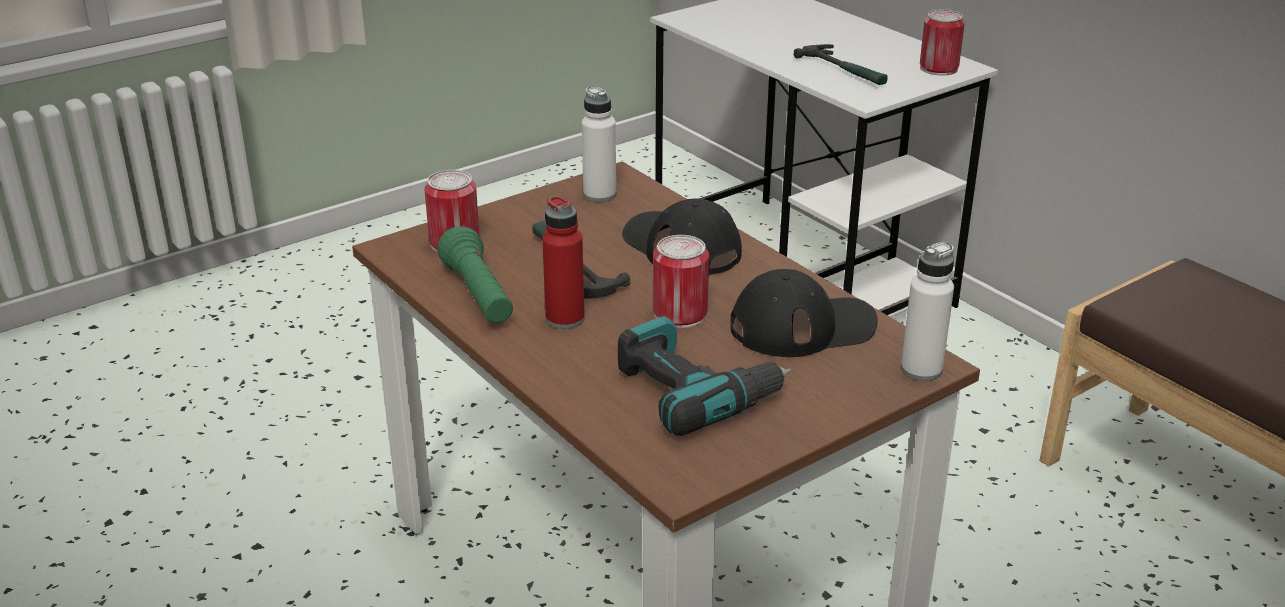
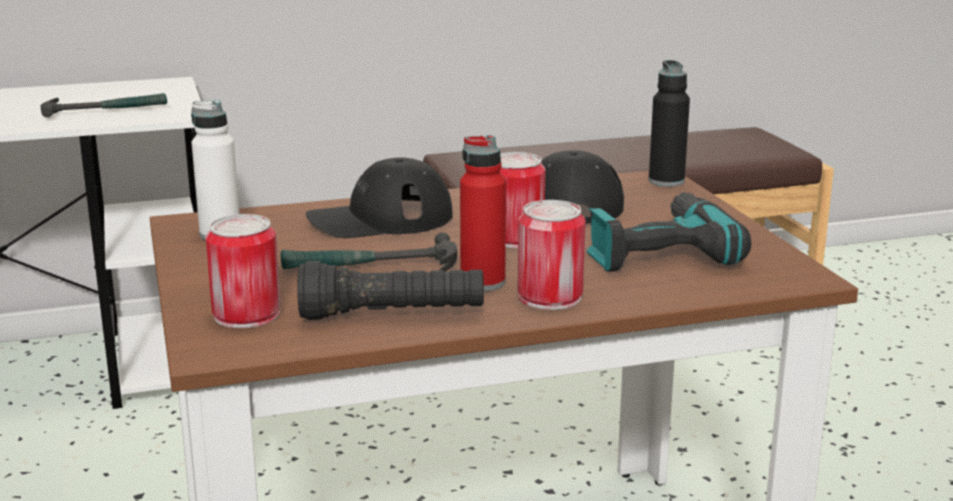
camera: 70 degrees left, 10 degrees down
(479, 296) = (392, 316): green flashlight -> black flashlight
(921, 370) = (666, 181): white bottle -> black bottle
(938, 68) = (158, 88): can -> can (550, 297)

